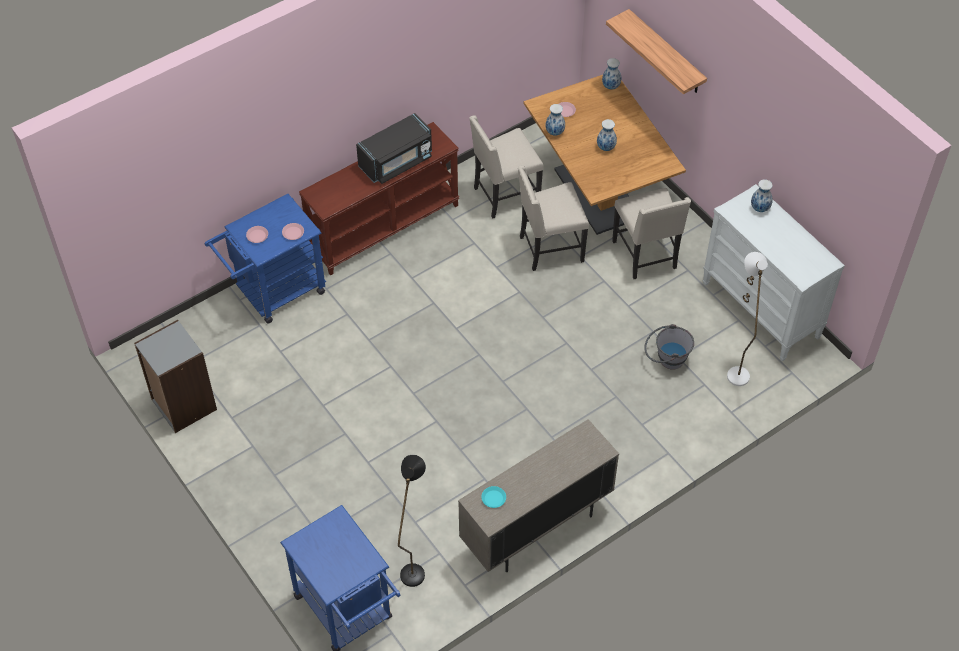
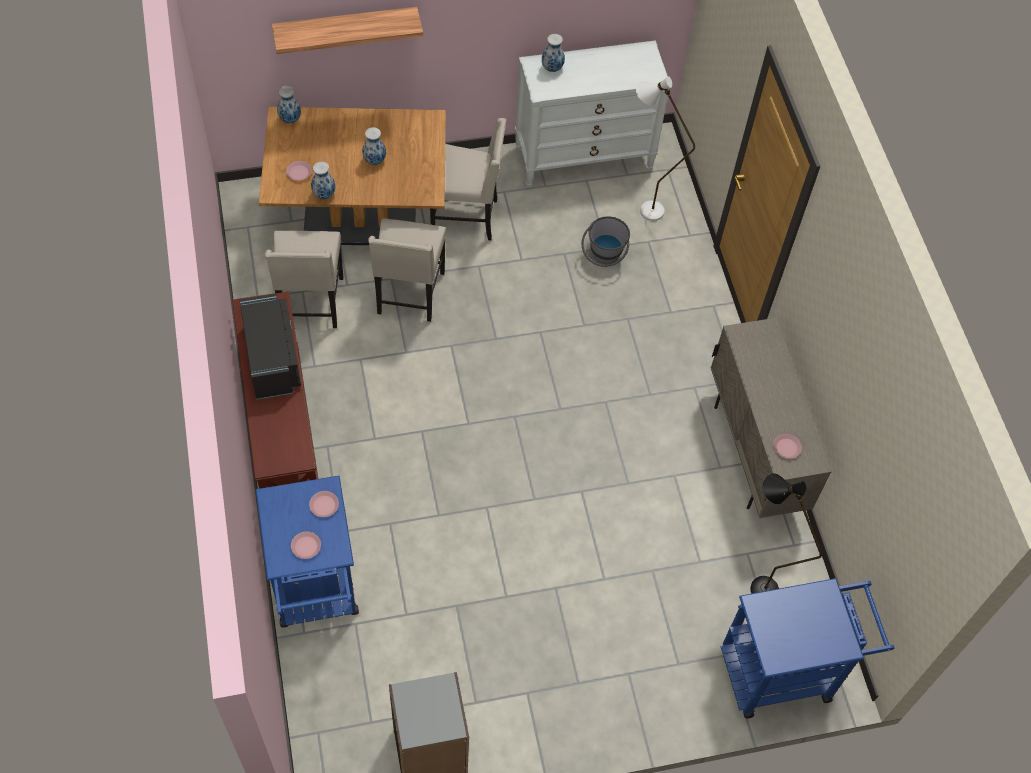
camera: 70 degrees left, 5 degrees up
(493, 498) = (786, 448): turquoise plate -> pink plate

